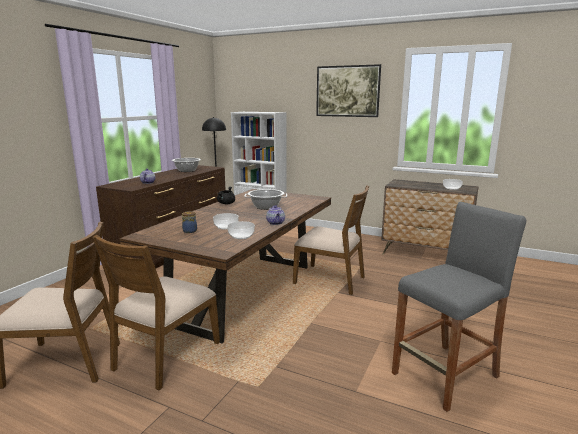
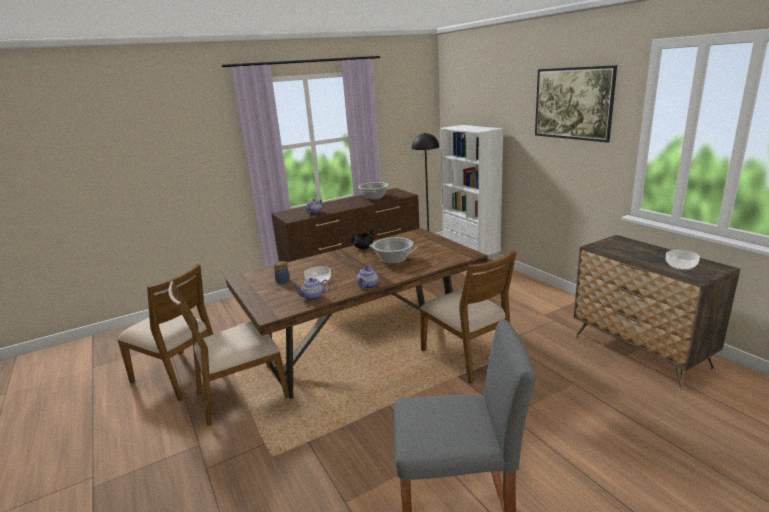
camera: 35 degrees right, 5 degrees up
(241, 236) = (312, 297): bowl -> teapot

